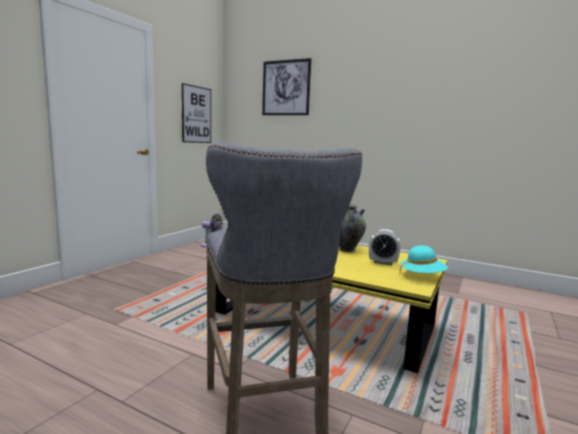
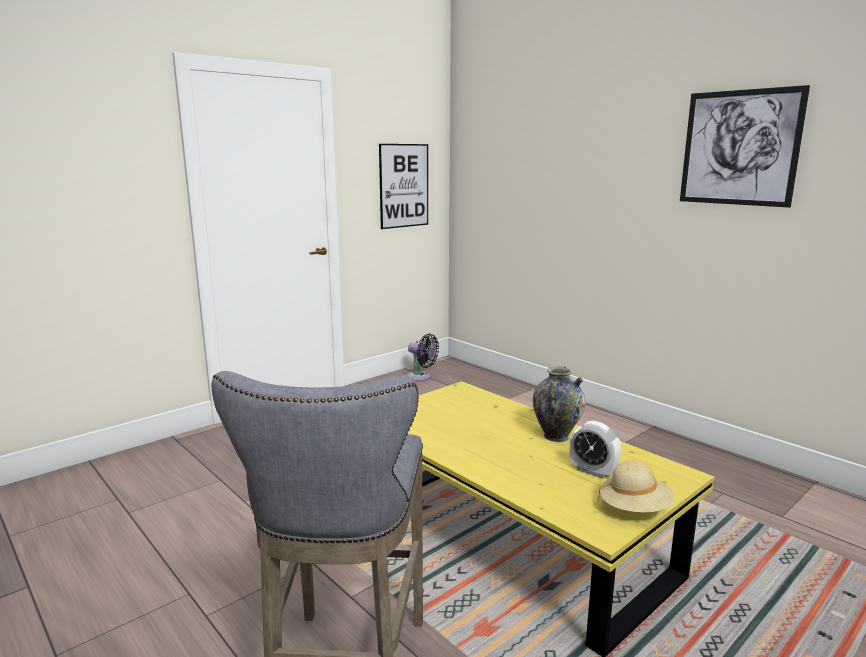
camera: 20 degrees right, 5 degrees up
(286, 88) = (536, 139): picture -> picture (739, 148)
(422, 276) = (634, 509): turquoise hat -> beige hat

